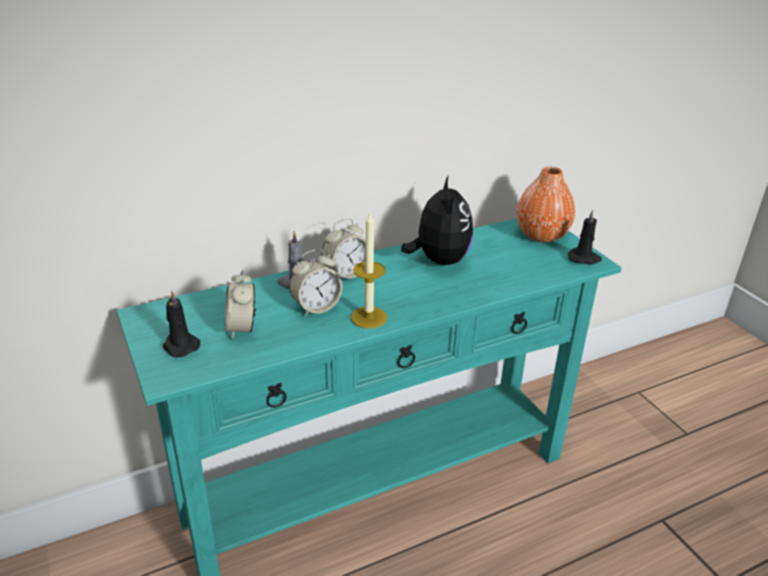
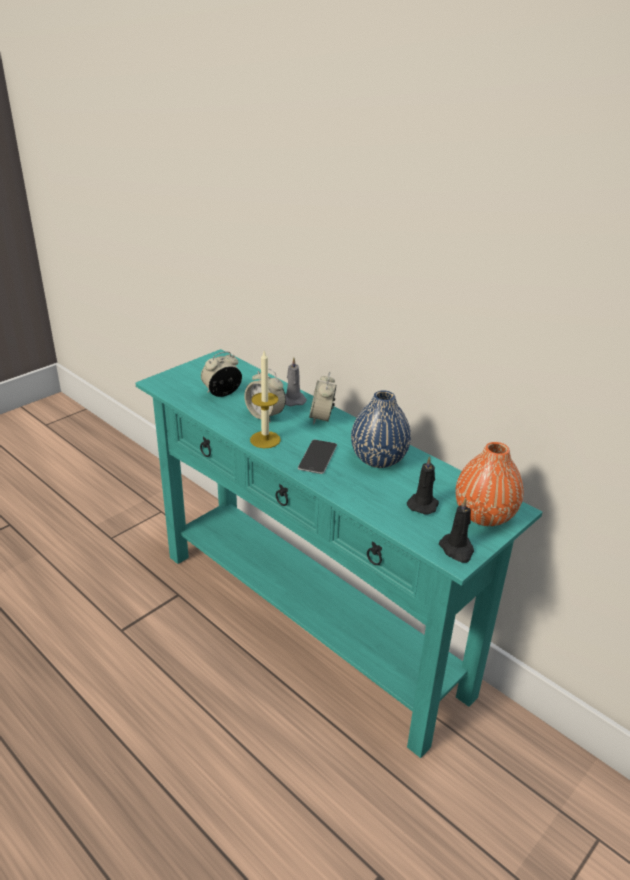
camera: 70 degrees right, 0 degrees up
(180, 346) = (191, 378): black candle -> black candle (423, 504)
(346, 273) = (322, 418): alarm clock -> alarm clock turned 60 degrees clockwise
(419, 292) = (317, 457): none -> phone
(439, 260) = (378, 459): plush toy -> blue vase

